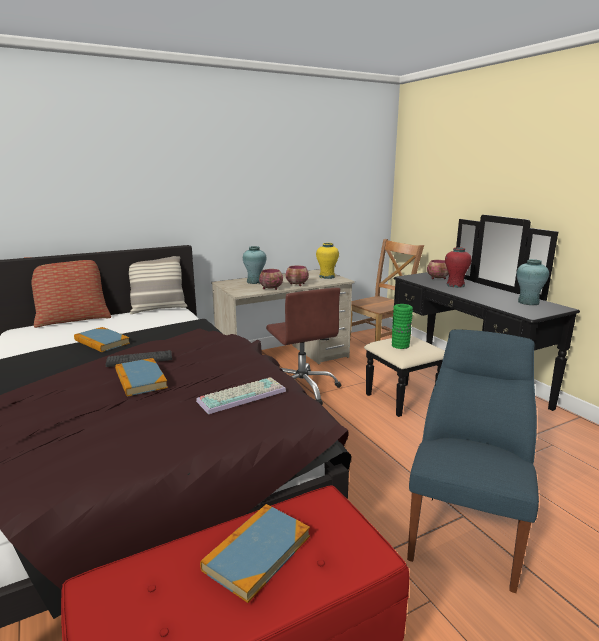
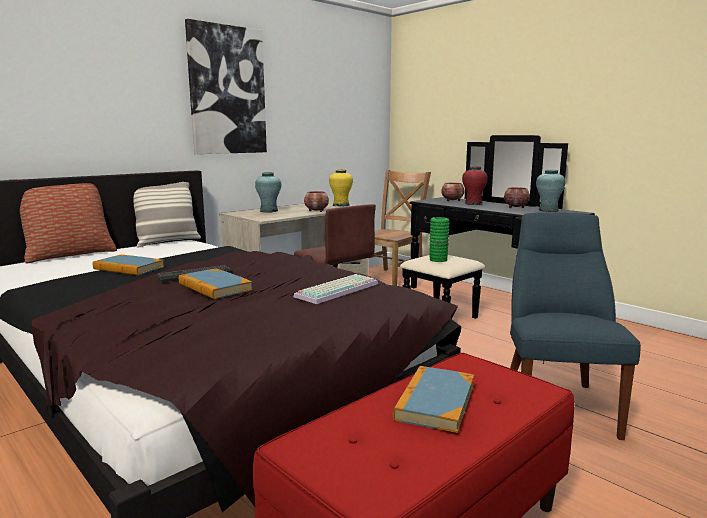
camera: 15 degrees left, 5 degrees down
(220, 170) = (227, 90): none -> picture
(271, 288) = (292, 214): bowl -> bowl (515, 207)

